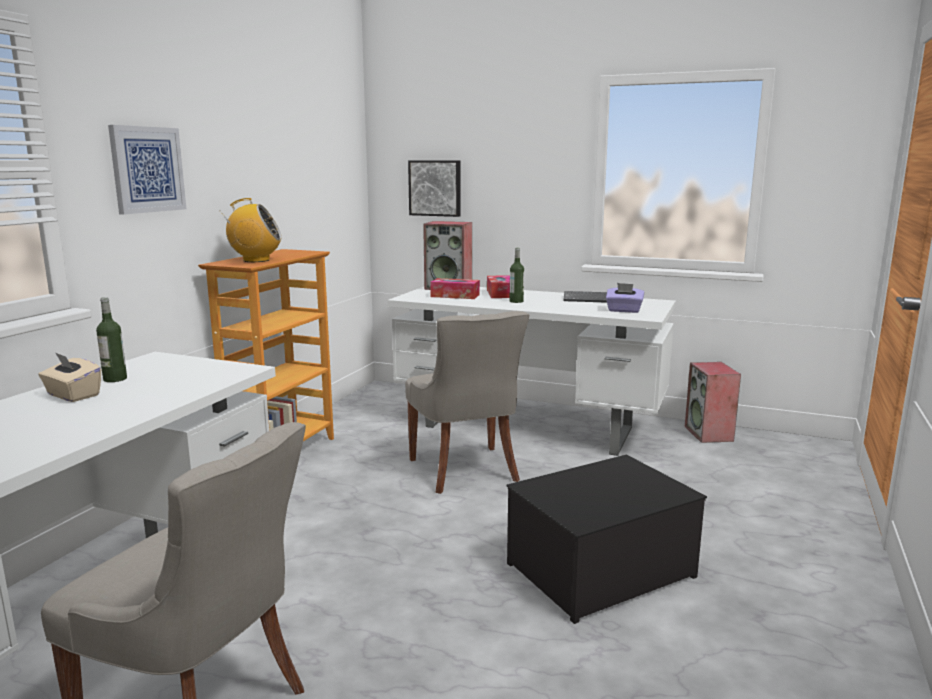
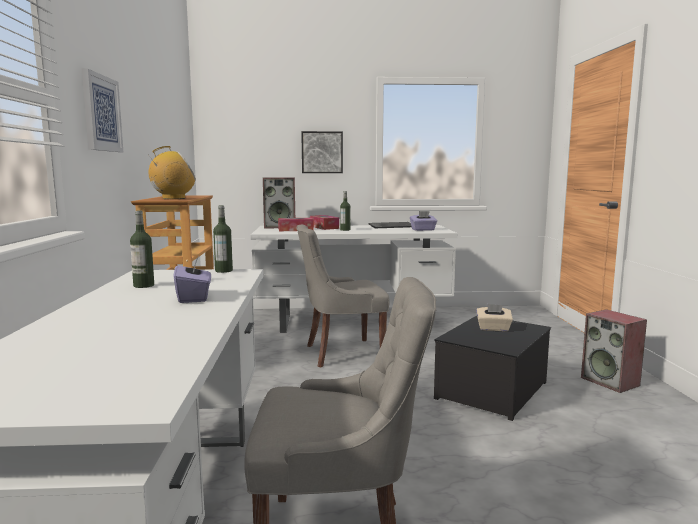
camera: 25 degrees left, 5 degrees down
(72, 395) = (131, 297): beige tissue box -> beige tissue box (493, 329)
(118, 406) = (194, 298): none -> purple tissue box
(228, 365) = (223, 271): none -> bottle
(435, 188) = (254, 154): picture -> picture (322, 152)
(465, 471) = (341, 353): grey chair -> grey chair turned 120 degrees clockwise
(709, 434) = (464, 312): speaker -> speaker (611, 382)

